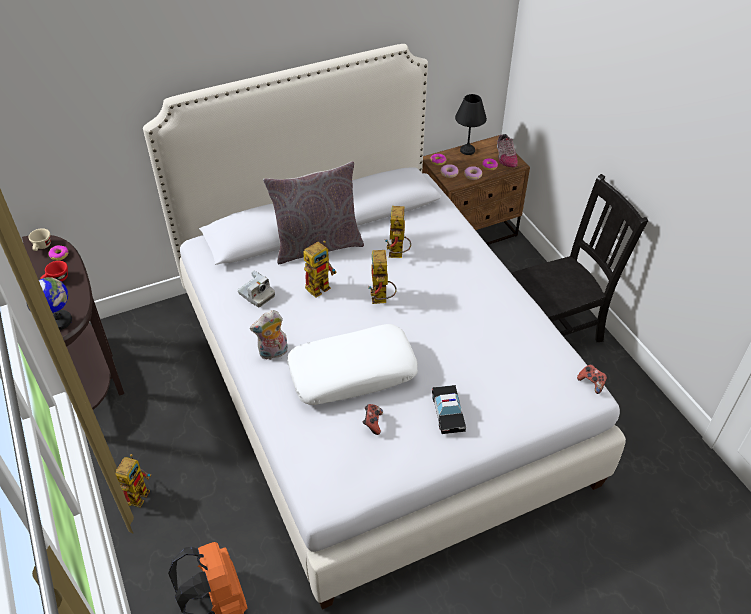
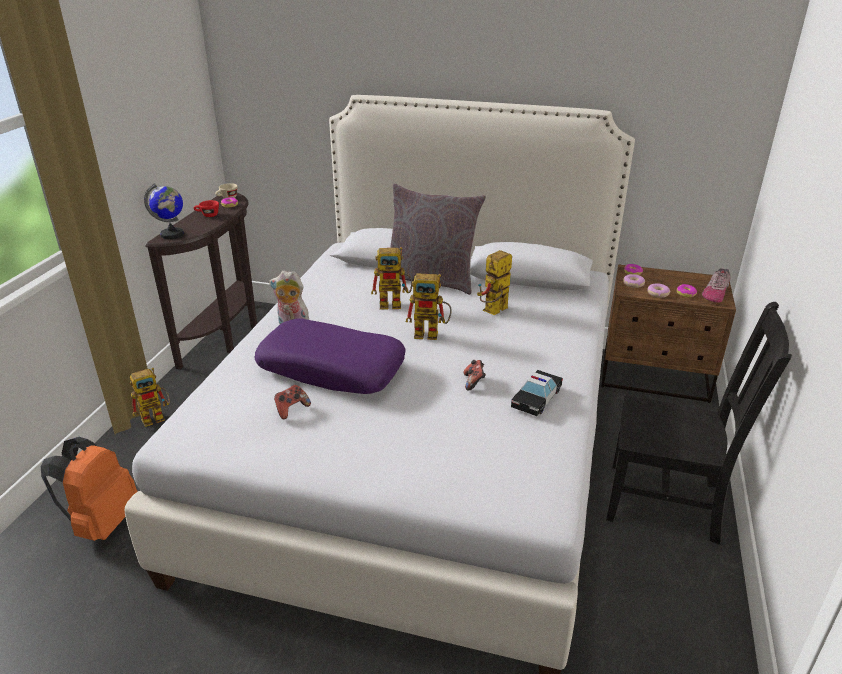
camera: 40 degrees right, 15 degrees down
(256, 295) = (336, 288): camera -> none
(352, 372) = (332, 368): white pillow -> purple pillow
(381, 300) = (432, 334): toy robot -> toy robot turned 120 degrees counterclockwise
(448, 413) = (370, 441): toy car -> toy car (536, 399)
(467, 151) = (675, 275): black table lamp -> none
(591, 383) = (564, 503): game controller -> game controller (474, 382)

